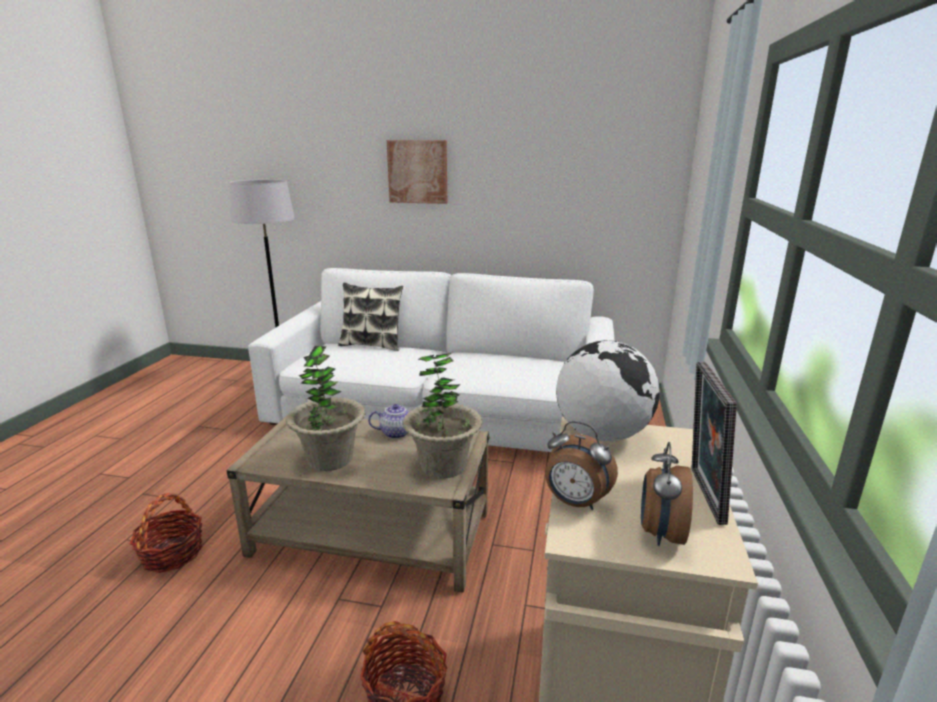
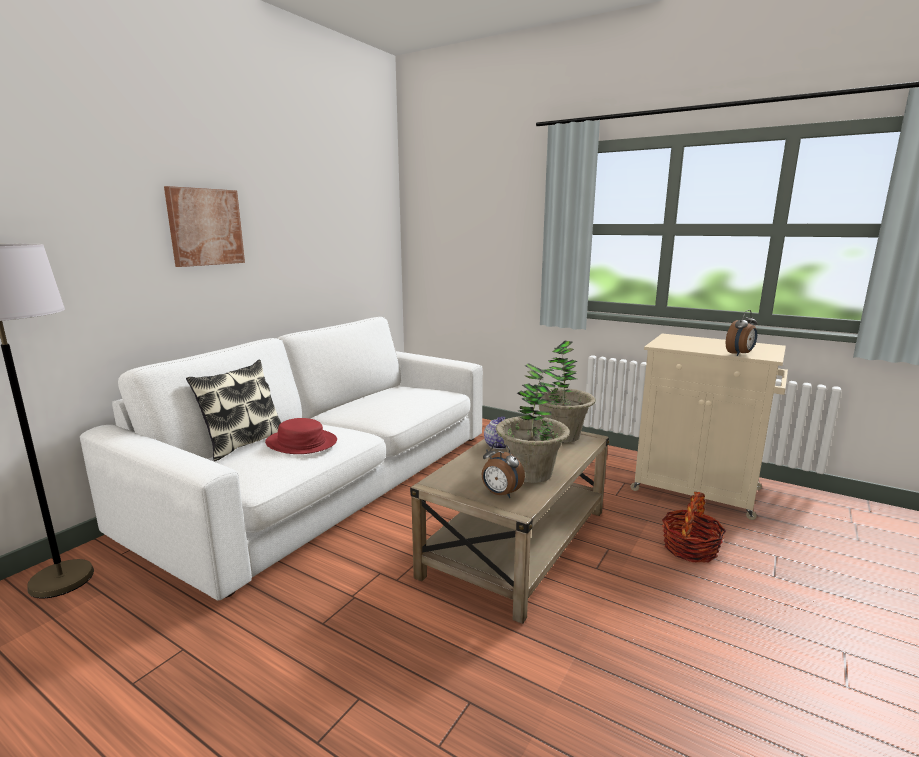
camera: 70 degrees left, 5 degrees down
(172, 553) = (493, 688): basket -> none
(368, 358) = (301, 443): none -> red hat
(602, 435) = (668, 344): globe -> none
(660, 533) = (759, 349): alarm clock -> alarm clock (500, 494)
(701, 494) = (725, 341): picture frame -> none

